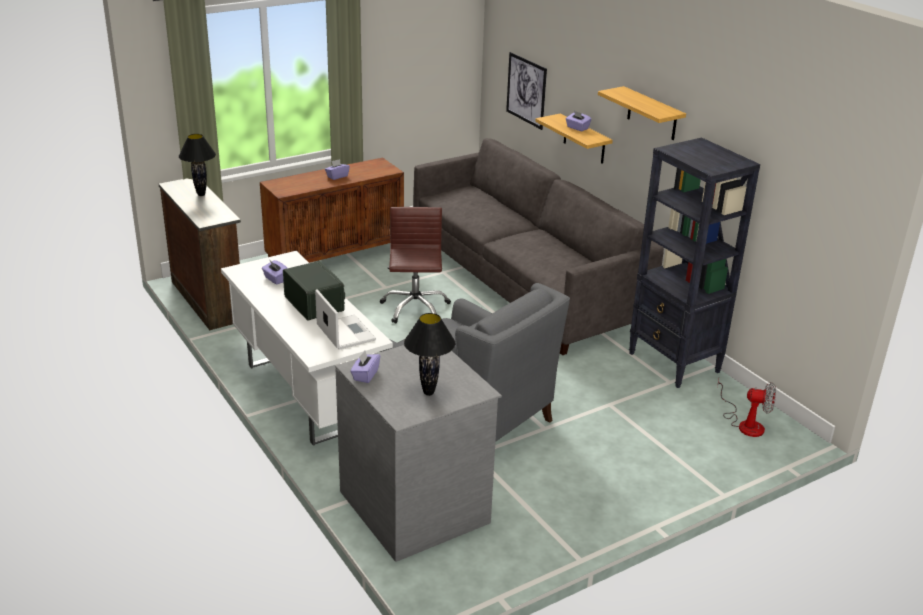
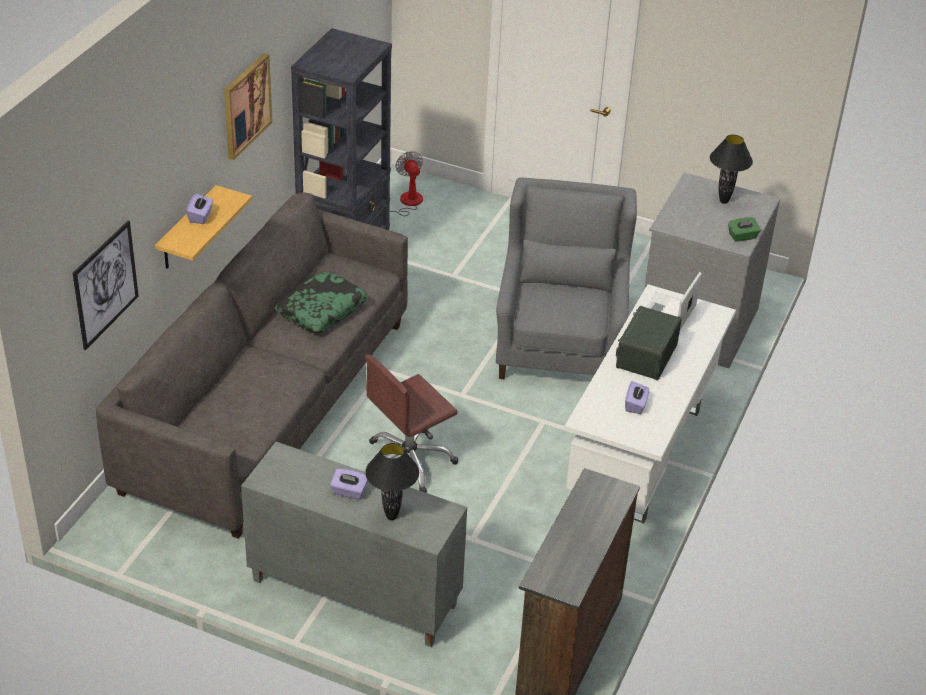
camera: 125 degrees left, 10 degrees up
(201, 194) = (563, 542): black table lamp -> black table lamp (391, 516)
(336, 258) = (352, 593): brown cabinet -> grey cabinet
(365, 375) = (742, 237): purple tissue box -> green tissue box
(541, 250) = (321, 310): none -> pillow
(652, 114) = (246, 105): shelf -> picture

